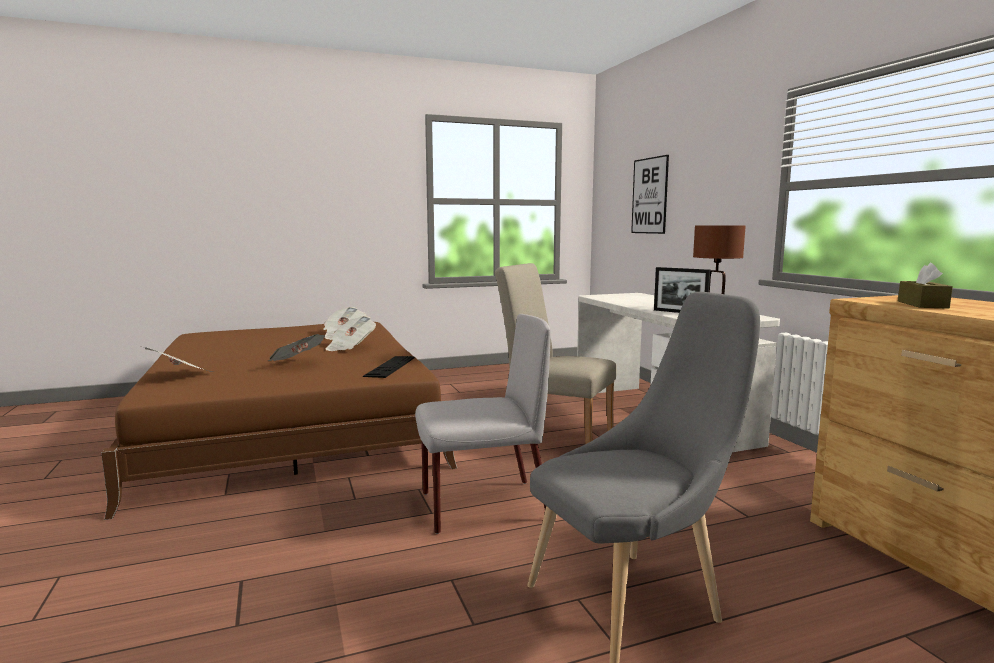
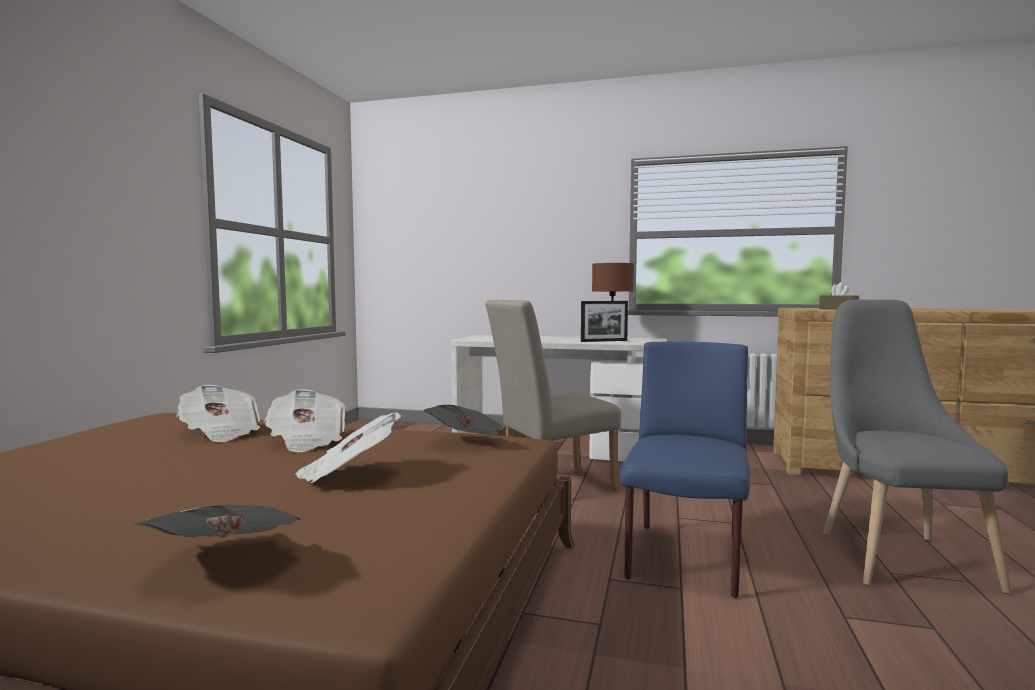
camera: 55 degrees left, 5 degrees down
(390, 366) = (467, 443): keyboard -> newspaper
(482, 506) = (685, 559): grey chair -> blue chair
(649, 196) = (460, 238): picture -> none

